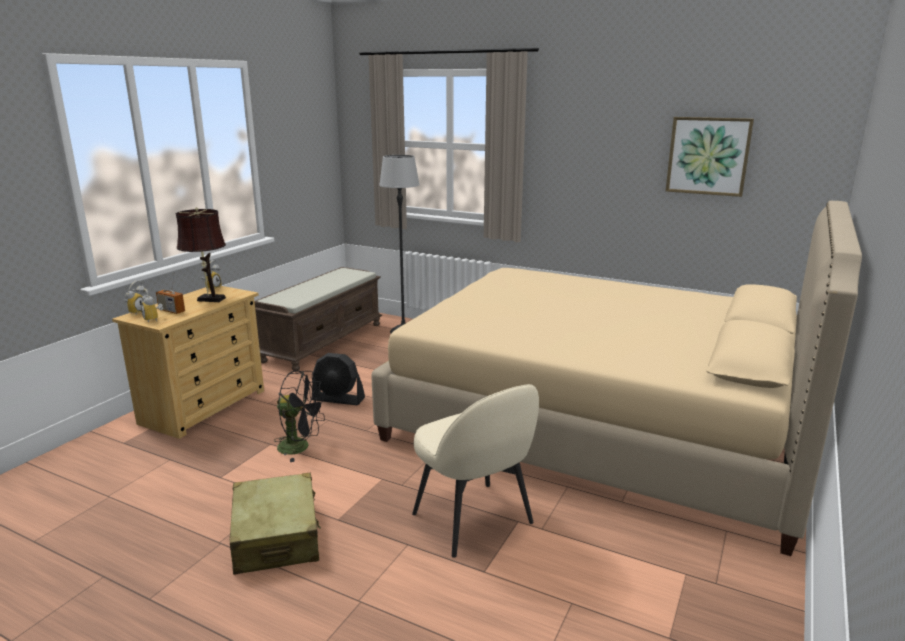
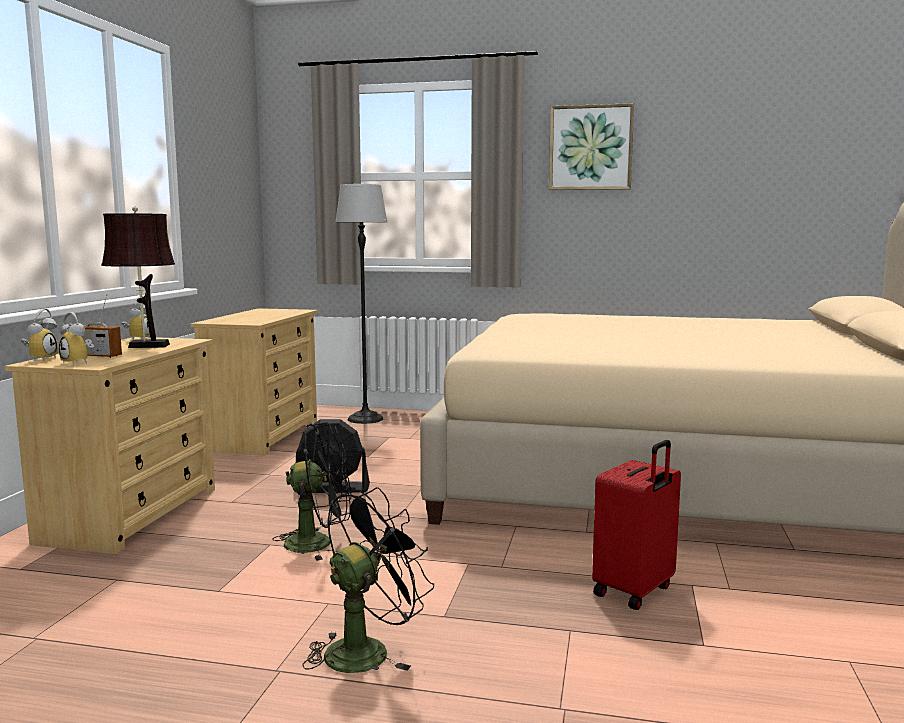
camera: 15 degrees left, 10 degrees down
(276, 537) = (366, 649): beige suitcase -> black fan
(323, 341) = (263, 435): brown bench -> beige dresser
(474, 520) = (635, 591): beige chair -> red suitcase
(708, 156) = (742, 169): picture -> picture (590, 148)

